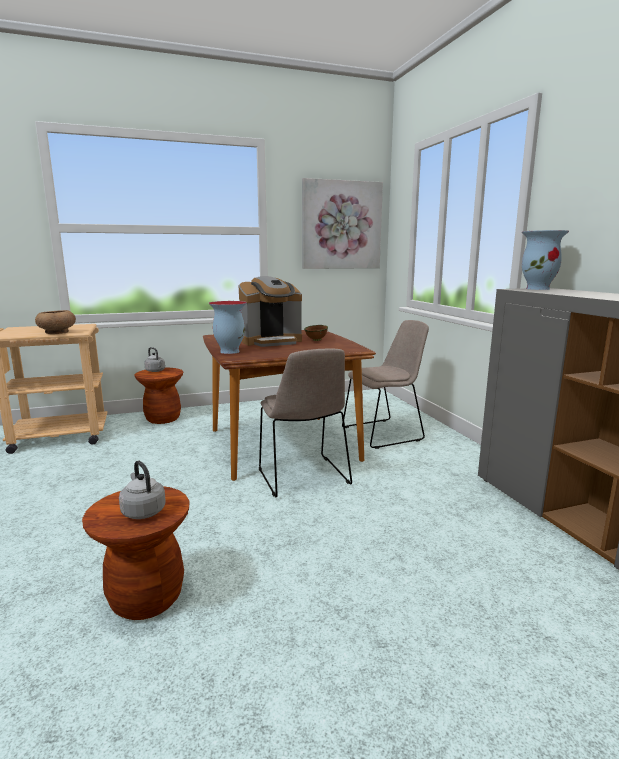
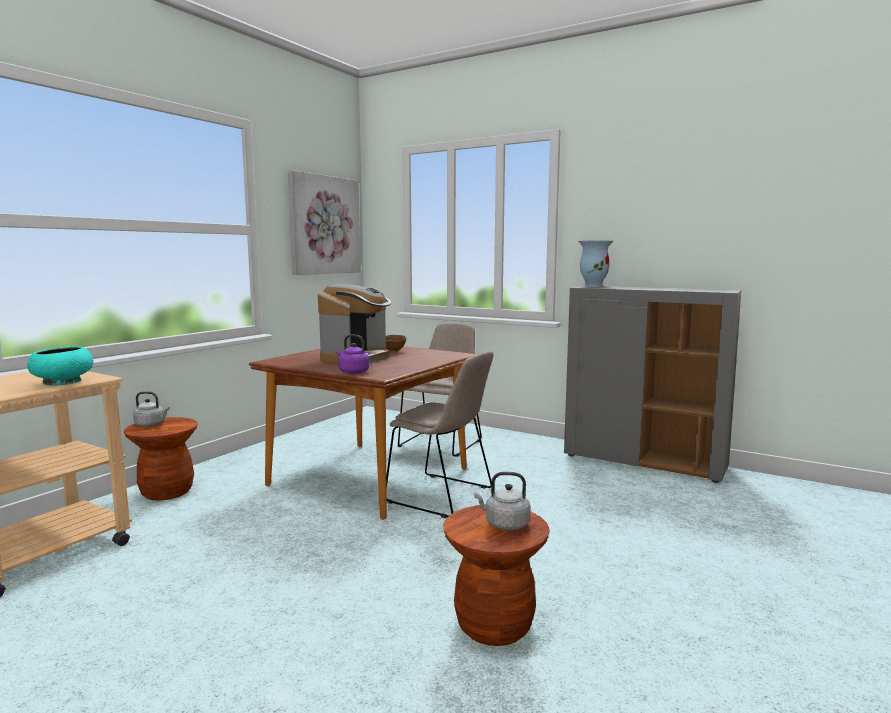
camera: 40 degrees left, 5 degrees down
(57, 332) = (62, 382): brown bowl -> turquoise bowl
(229, 351) = (352, 372): vase -> purple kettle

